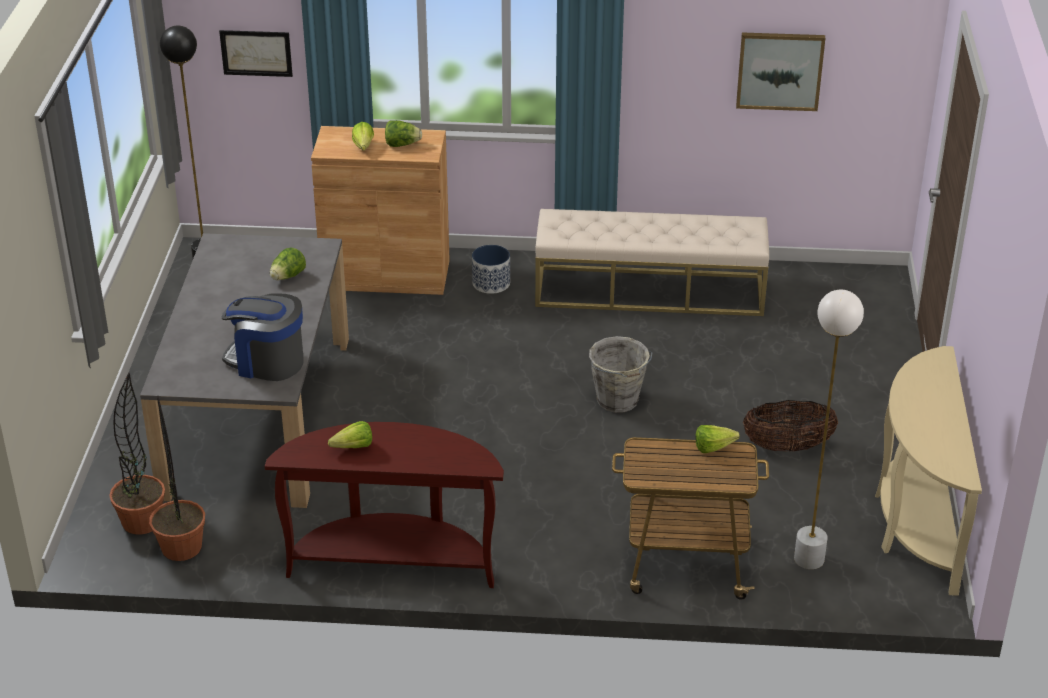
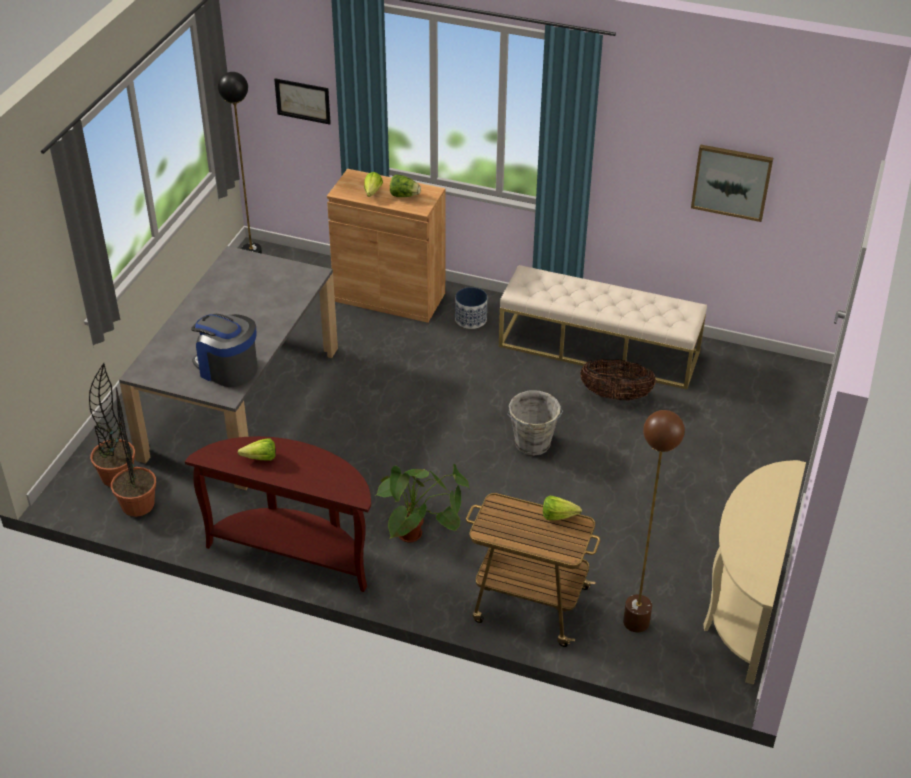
camera: 15 degrees right, 5 degrees up
(288, 276) = (276, 295): lettuce -> none
(534, 521) = (420, 539): none -> potted plant
(787, 446) = (659, 514): basket -> basket (615, 395)
(809, 559) = (636, 622): white floor lamp -> brown floor lamp

